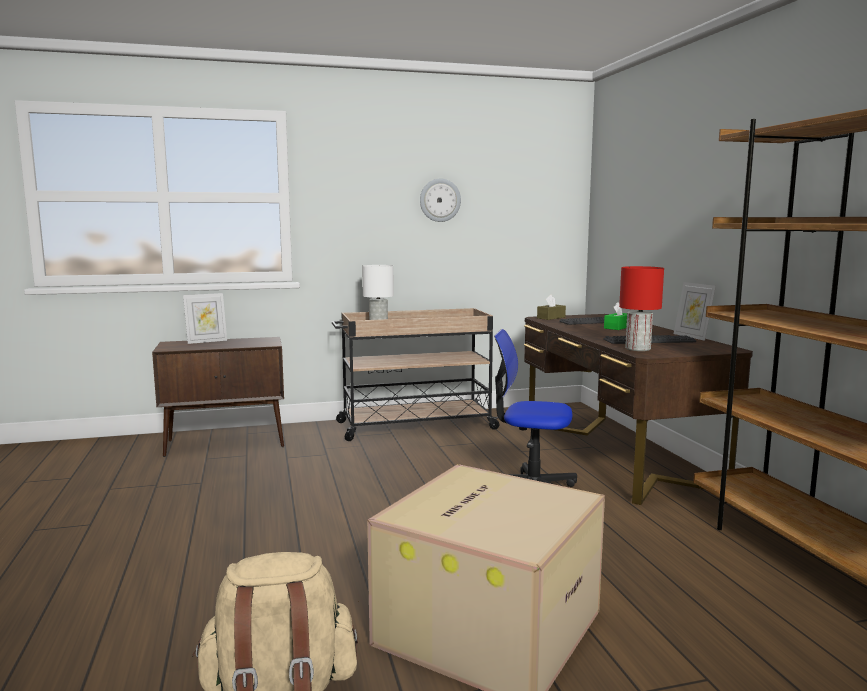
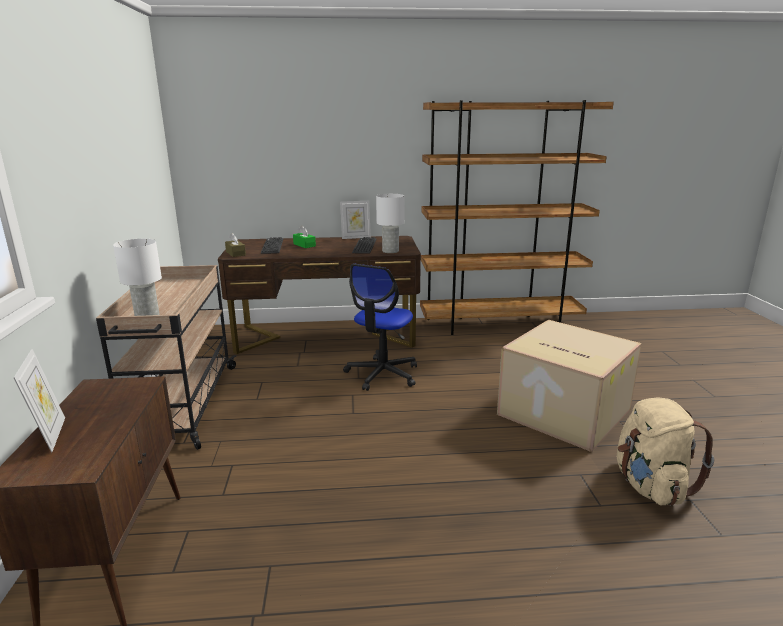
camera: 80 degrees left, 10 degrees up
(440, 200) = (107, 150): wall clock -> none
(638, 348) = (390, 251): red table lamp -> white table lamp

